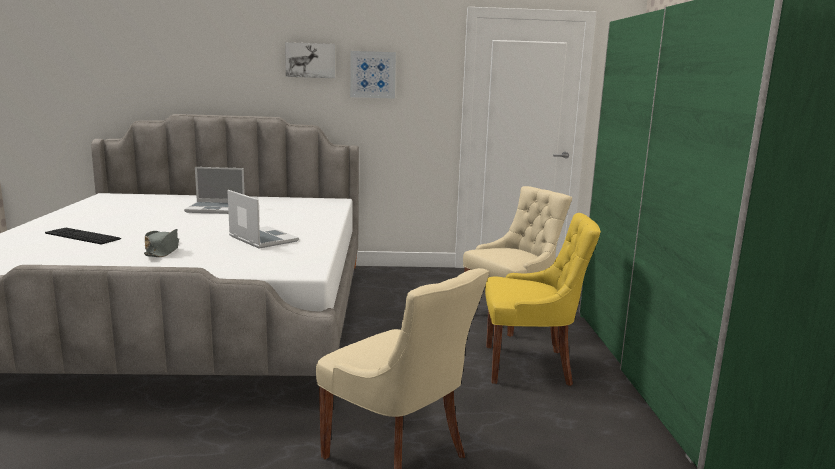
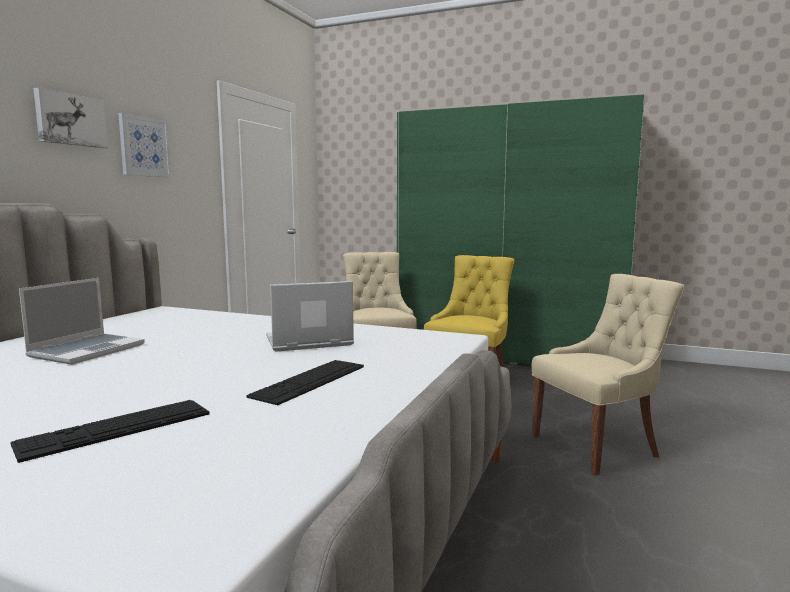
camera: 65 degrees left, 5 degrees down
(163, 251) = (310, 381): grey hat -> keyboard

